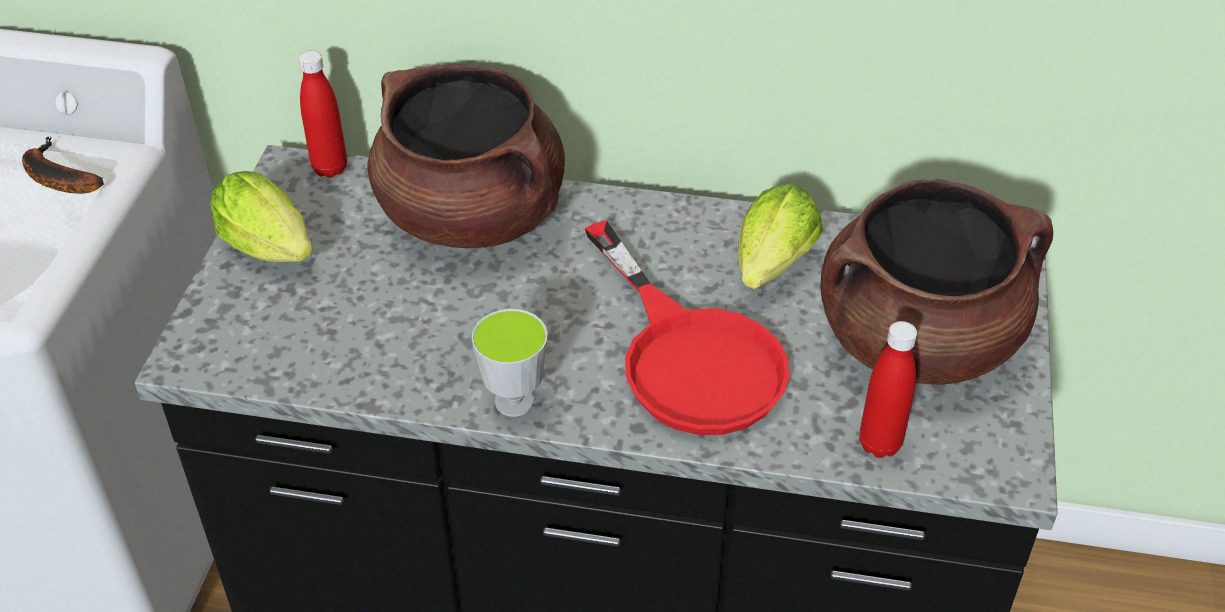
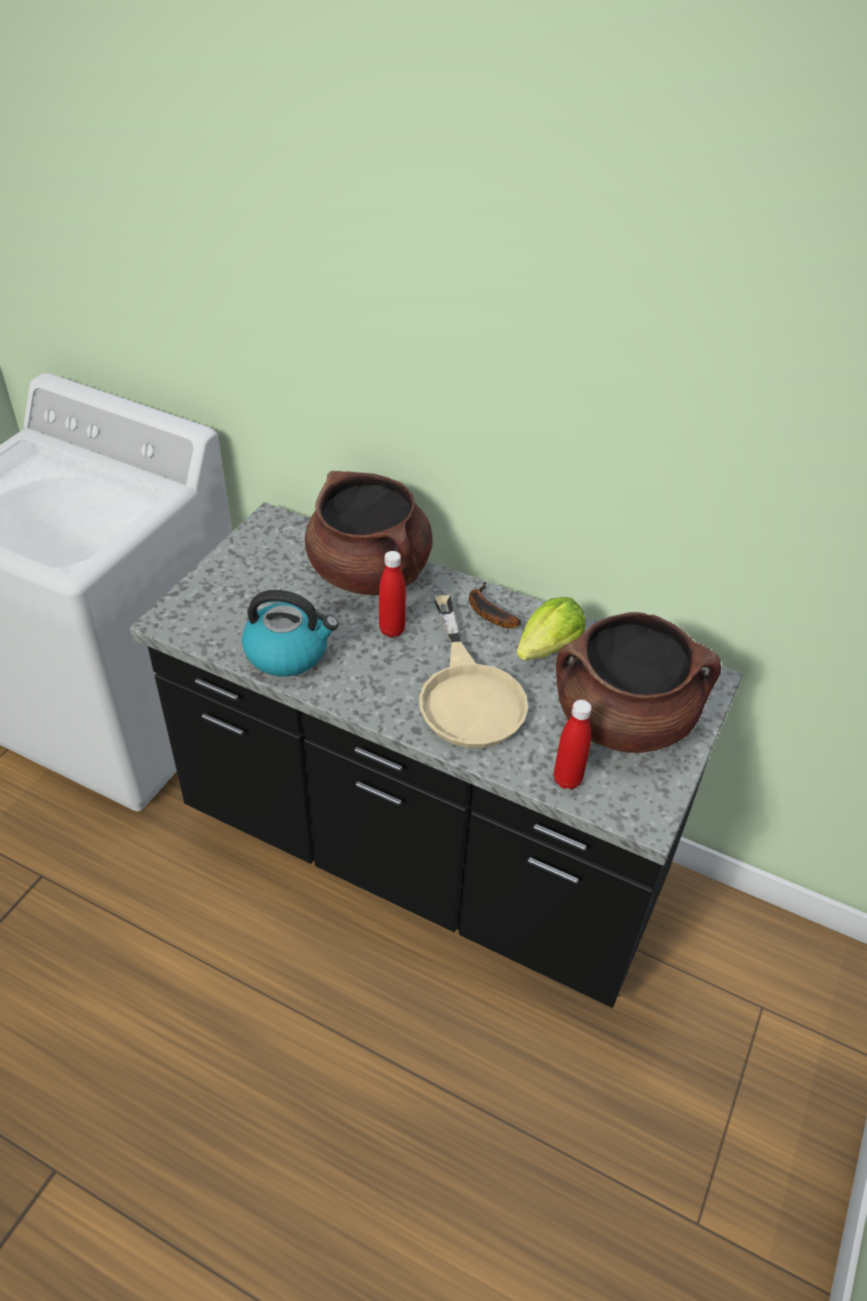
camera: 15 degrees right, 0 degrees up
(55, 177) = (127, 494): banana -> banana (487, 611)
(272, 251) = (240, 568): lettuce -> none
(330, 168) = (295, 524): red bottle -> red bottle (392, 630)
(400, 360) = (288, 652): none -> kettle
(514, 401) = (346, 694): cup -> none
(689, 356) = (468, 693): red frying pan -> beige frying pan

